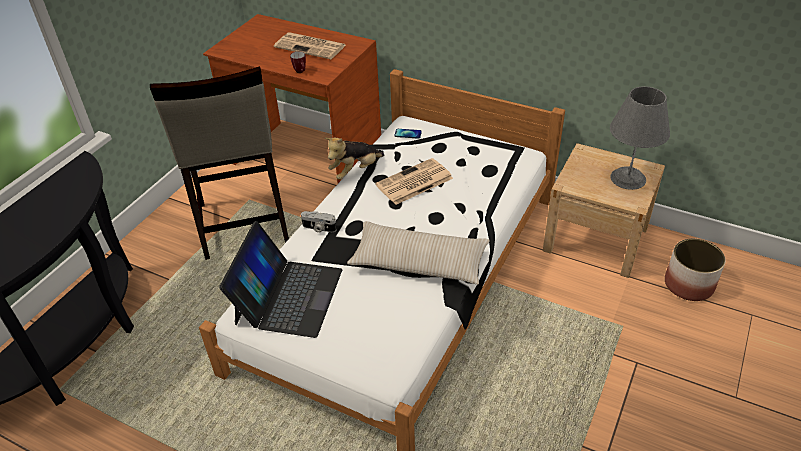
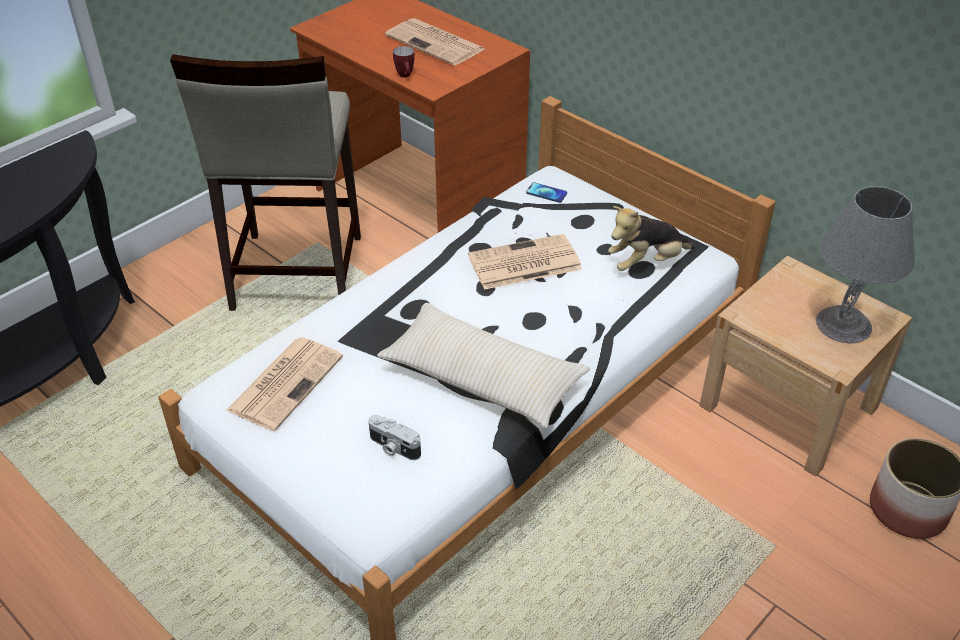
camera: 15 degrees right, 0 degrees up
(288, 296) = (286, 382): laptop -> newspaper
(318, 228) = (366, 299): camera -> camera (393, 447)
(355, 171) = (450, 230): plush toy -> plush toy (646, 262)

